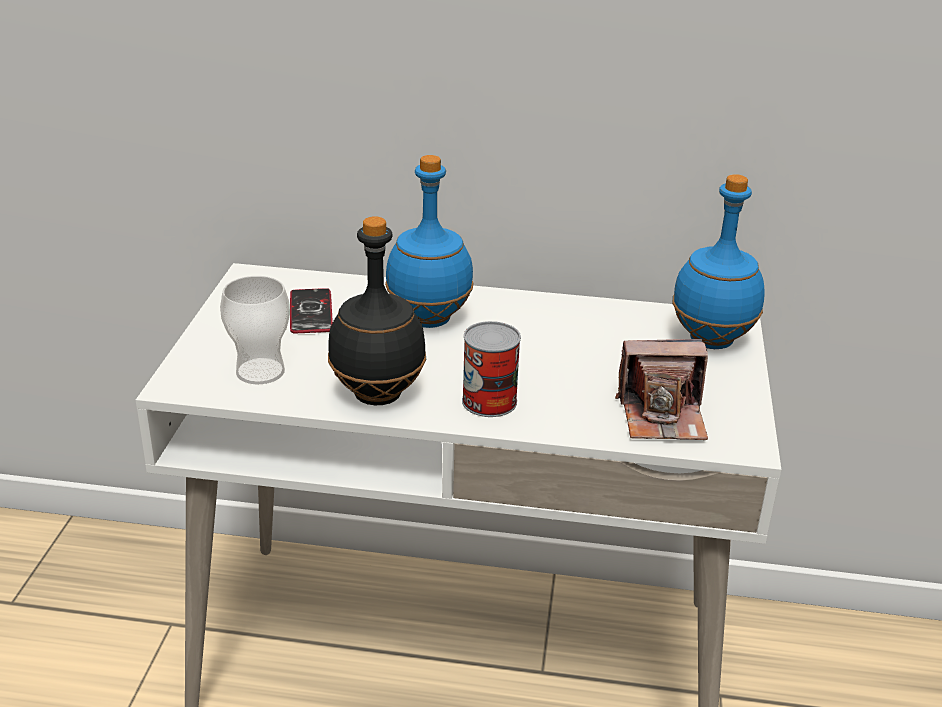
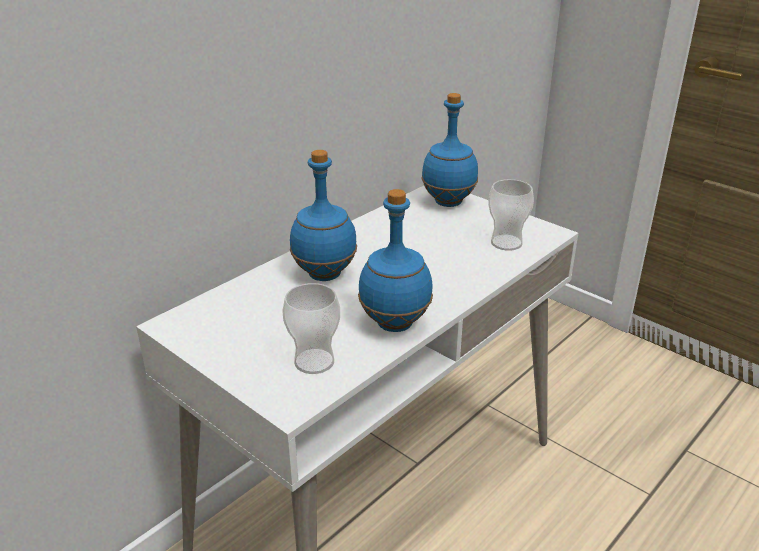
camera: 55 degrees left, 0 degrees up
(311, 312) = (258, 315): phone -> none
(377, 396) = (395, 324): black bottle -> blue bottle
(489, 401) = (441, 287): can -> none
(662, 416) = (506, 243): camera -> cup

